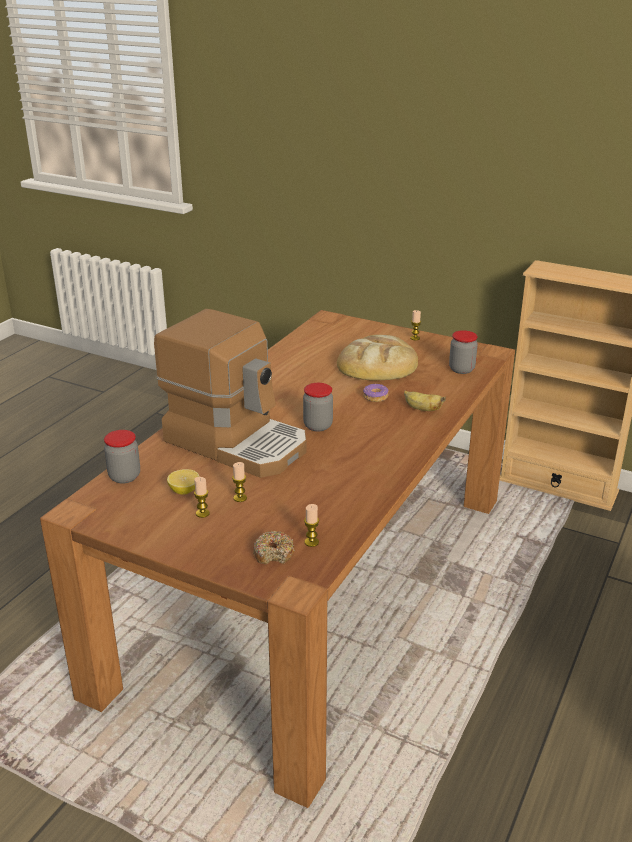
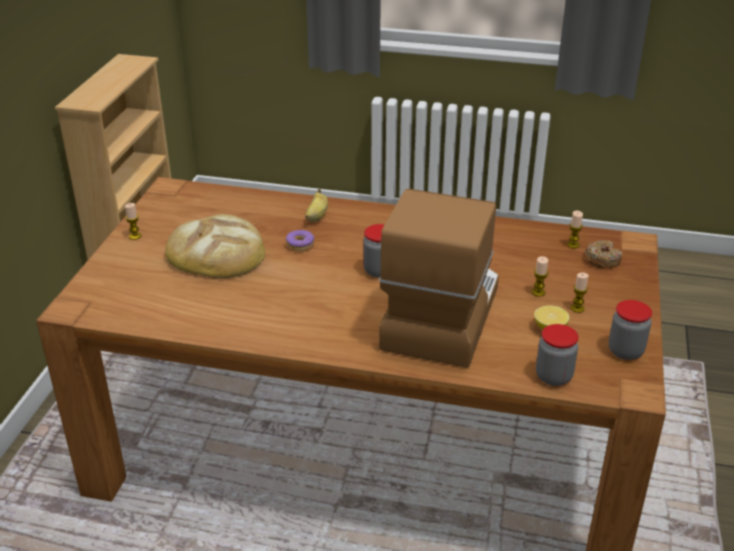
camera: 105 degrees left, 5 degrees up
(461, 369) = (217, 202): jar -> jar (625, 351)

